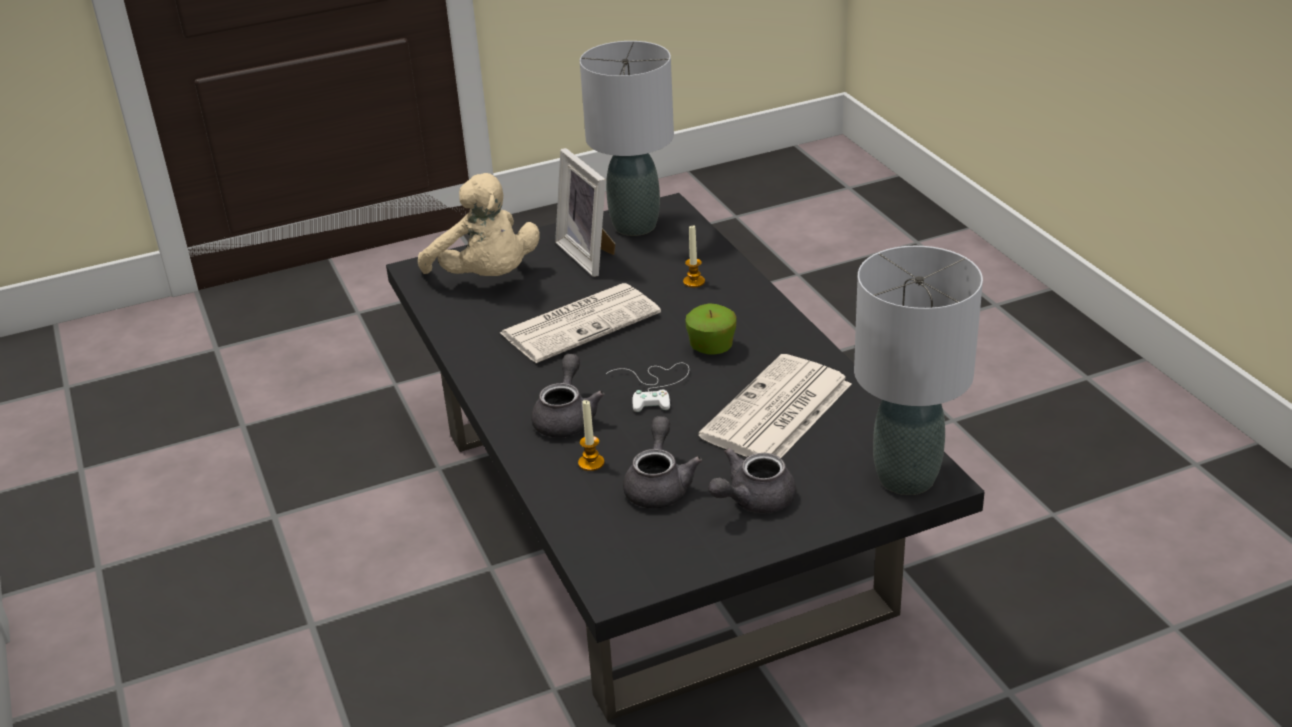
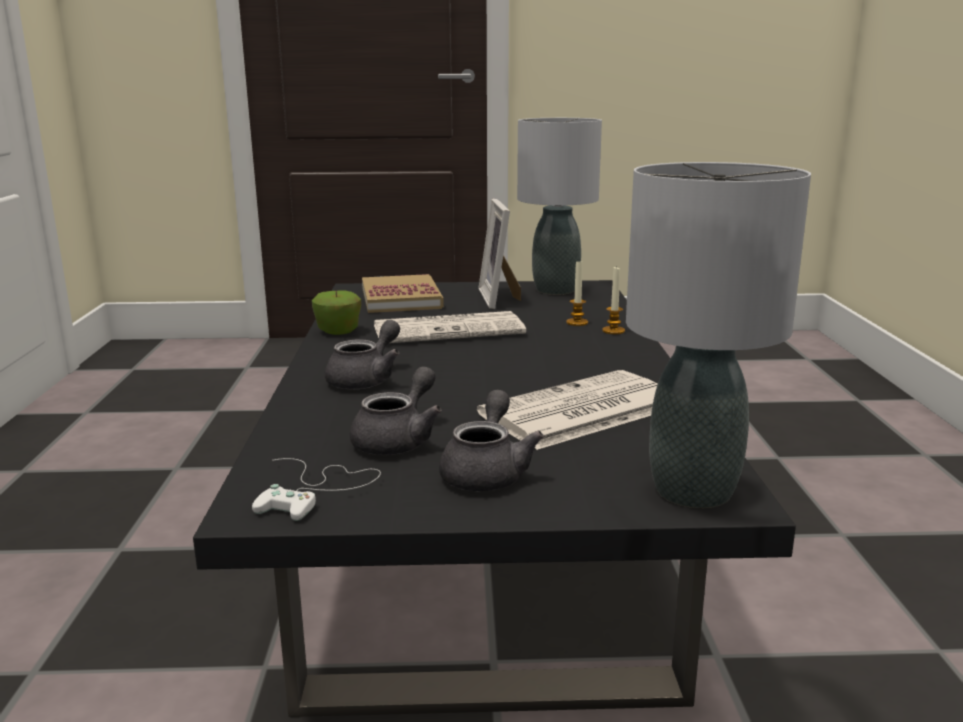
camera: 20 degrees right, 15 degrees down
(486, 278) = (401, 298): beige plush toy -> book
(591, 463) = (351, 411): candle -> candle (613, 331)
(655, 387) = (473, 375): white game controller -> white game controller (317, 490)
(711, 348) = (554, 360): apple -> apple (338, 332)
(753, 500) = (487, 472): grey teapot -> grey teapot turned 120 degrees clockwise

